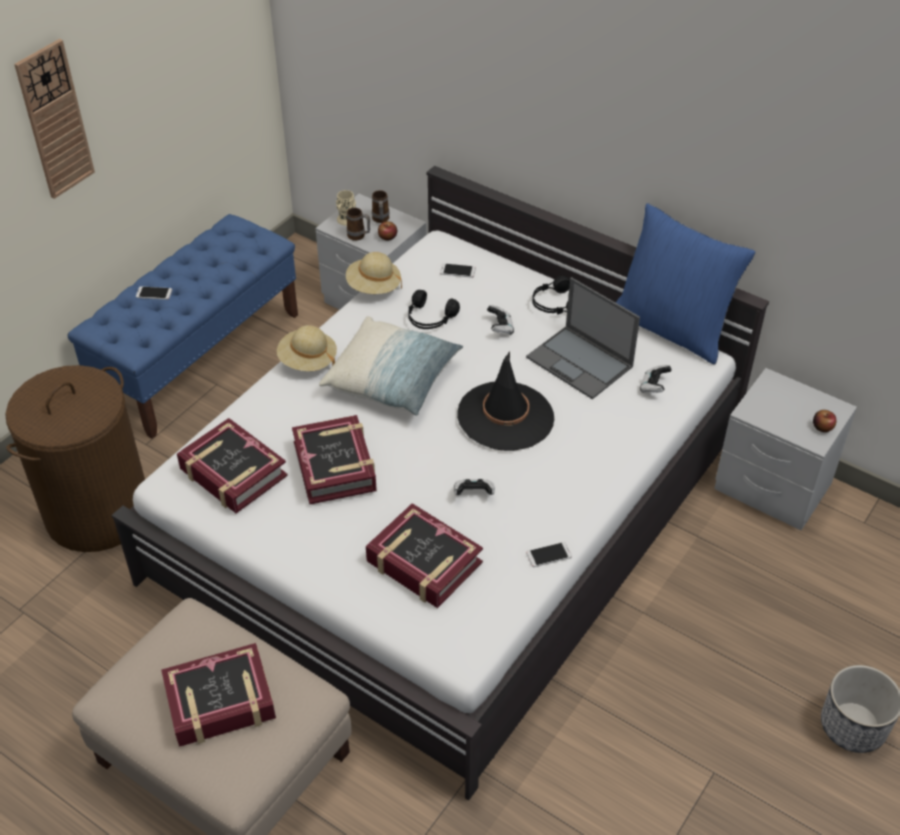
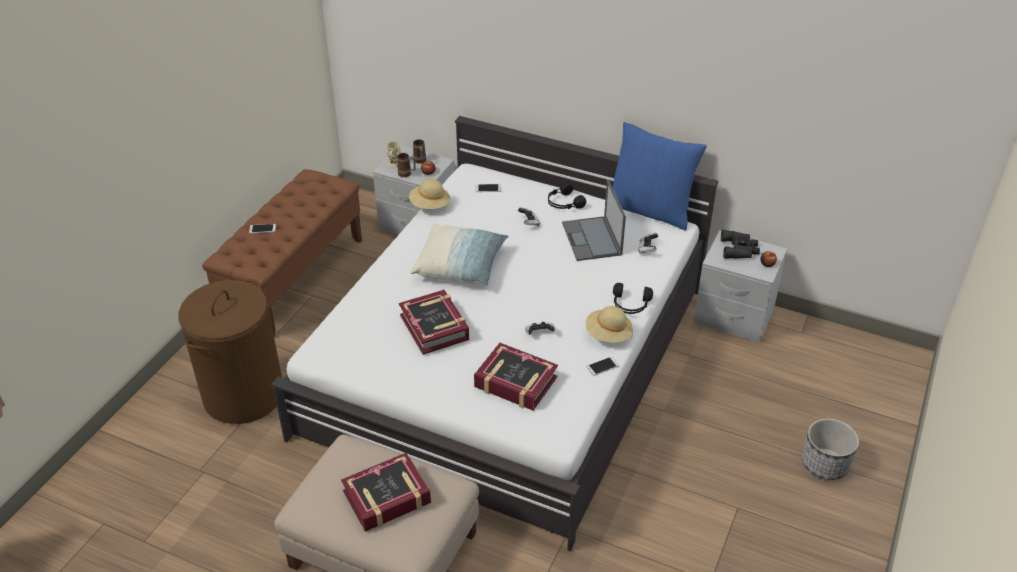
camera: 10 degrees left, 5 degrees down
(55, 120) = (191, 100): wall clock -> none
(199, 357) = (294, 278): blue bench -> brown bench
(232, 473) = (360, 341): book -> none
(307, 361) = (394, 260): beige hat -> beige hat (608, 334)
(429, 318) = (476, 222): black headphones -> black headphones (630, 305)
(505, 416) = (548, 280): black hat -> none
(580, 362) = (592, 239): laptop -> laptop turned 45 degrees clockwise
(788, 400) = (740, 249): none -> black binoculars

